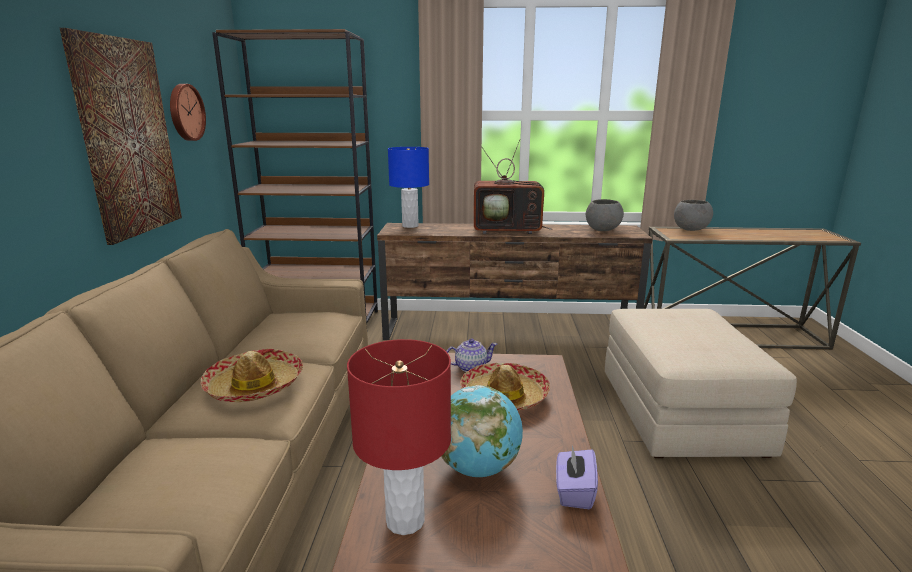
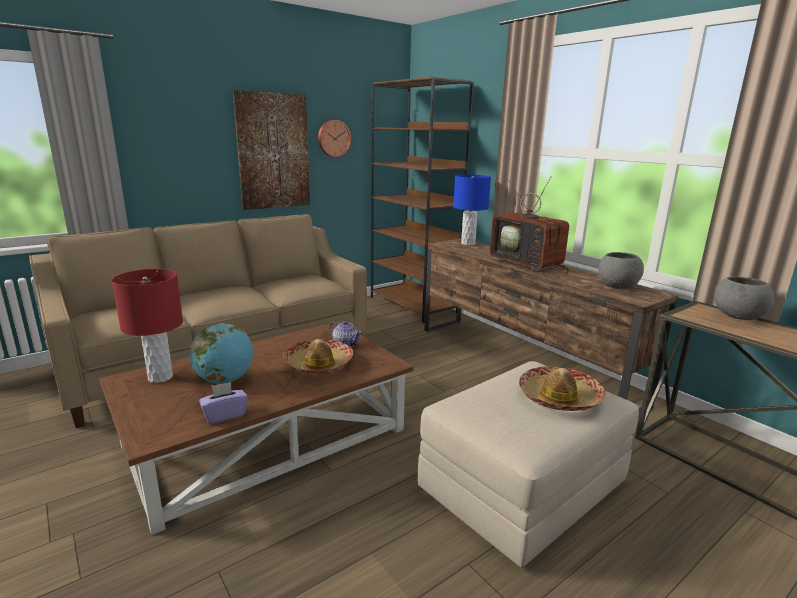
camera: 50 degrees right, 0 degrees up
(254, 386) = (221, 297): hat -> hat (559, 397)

